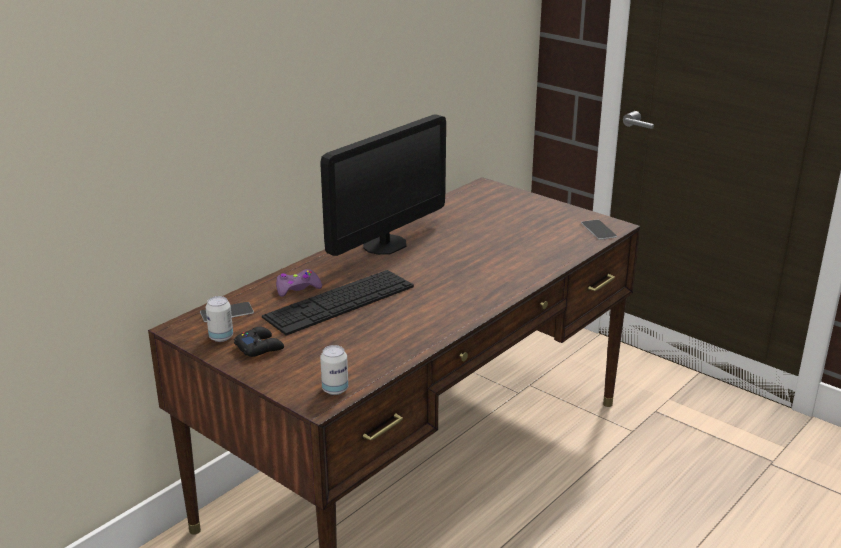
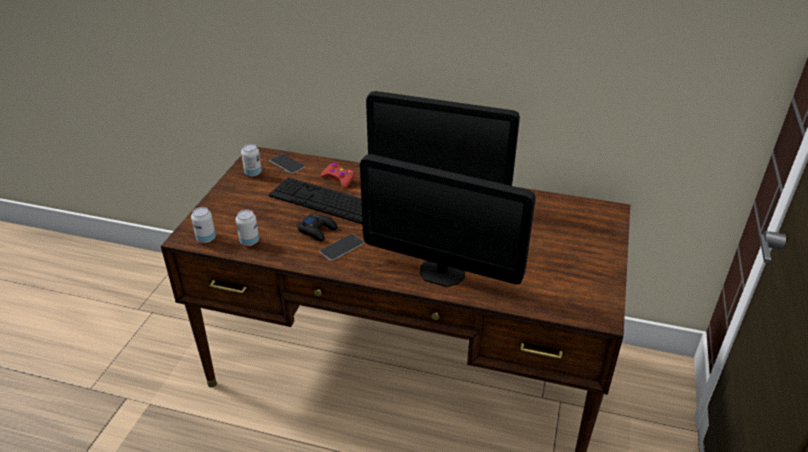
camera: 65 degrees right, 10 degrees up
(259, 347) = (247, 191): black game controller -> black game controller (318, 230)
(297, 288) = (338, 179): purple game controller -> red game controller
(368, 362) = (249, 241): none -> can
(510, 271) = (442, 272): none -> monitor
(598, 230) = (581, 307): phone -> phone (342, 247)

